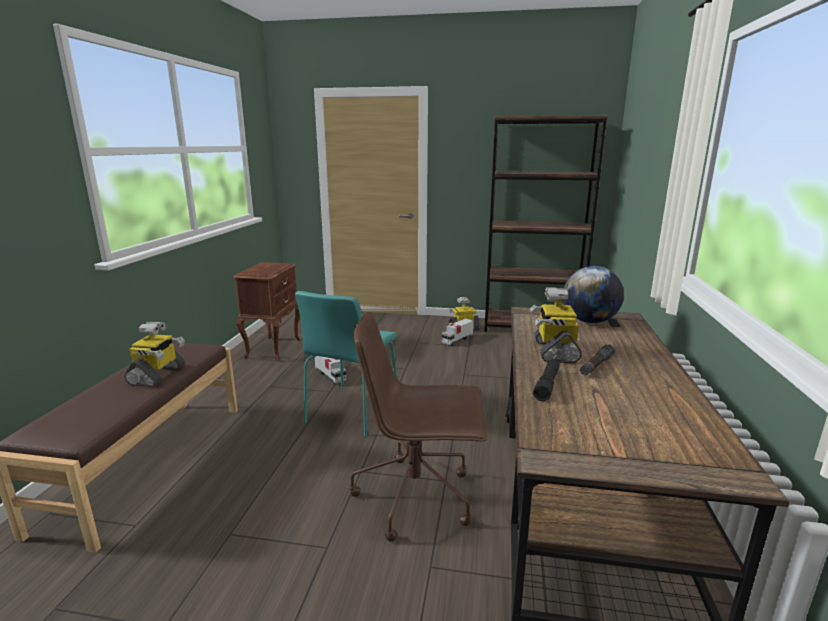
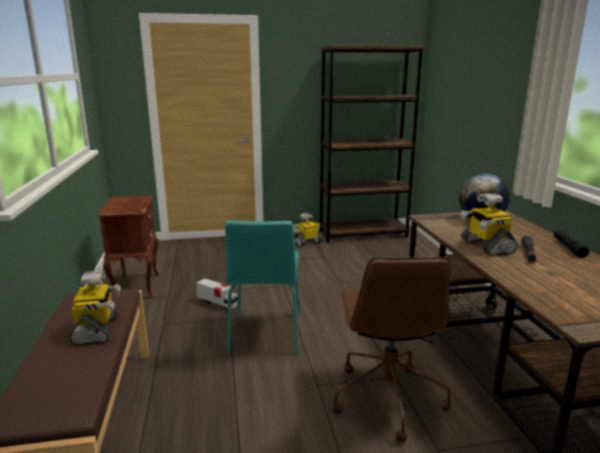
camera: 20 degrees left, 0 degrees up
(420, 497) = (386, 395): brown office chair -> brown office chair turned 75 degrees counterclockwise
(457, 340) = (309, 253): toy truck -> none
(547, 385) = (515, 274): black flashlight -> black flashlight (568, 248)

